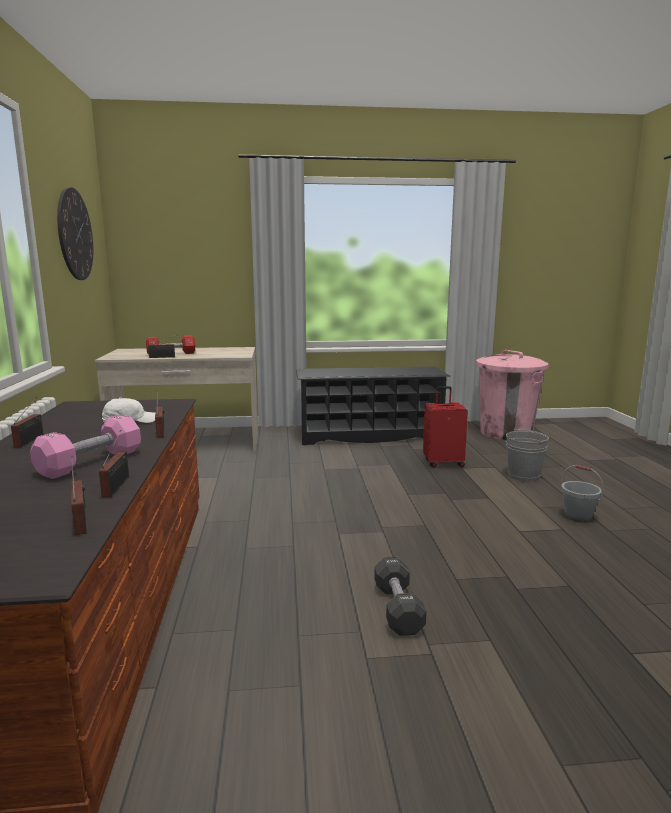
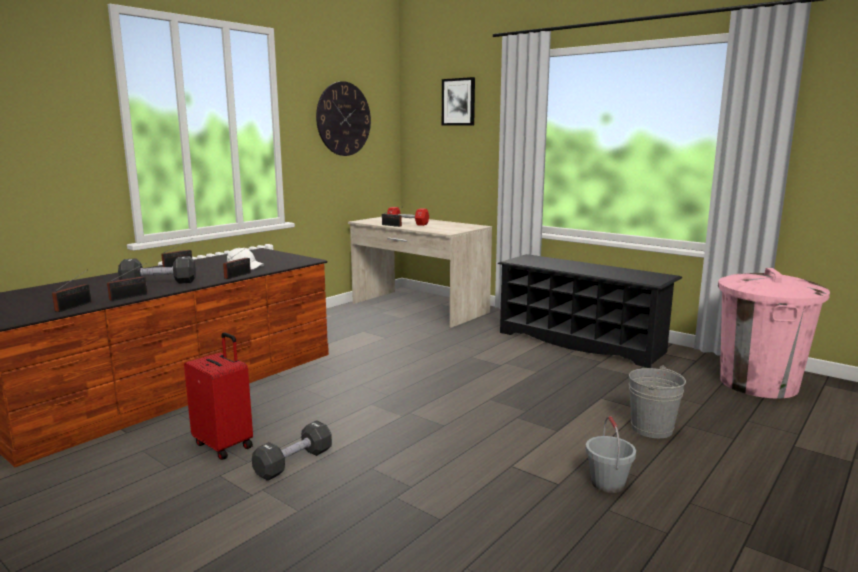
camera: 45 degrees right, 0 degrees up
(91, 463) = (159, 283): pink dumbbell -> black dumbbell
(191, 222) = (458, 102): none -> picture
(443, 463) = (592, 387): red suitcase -> red suitcase (225, 445)

